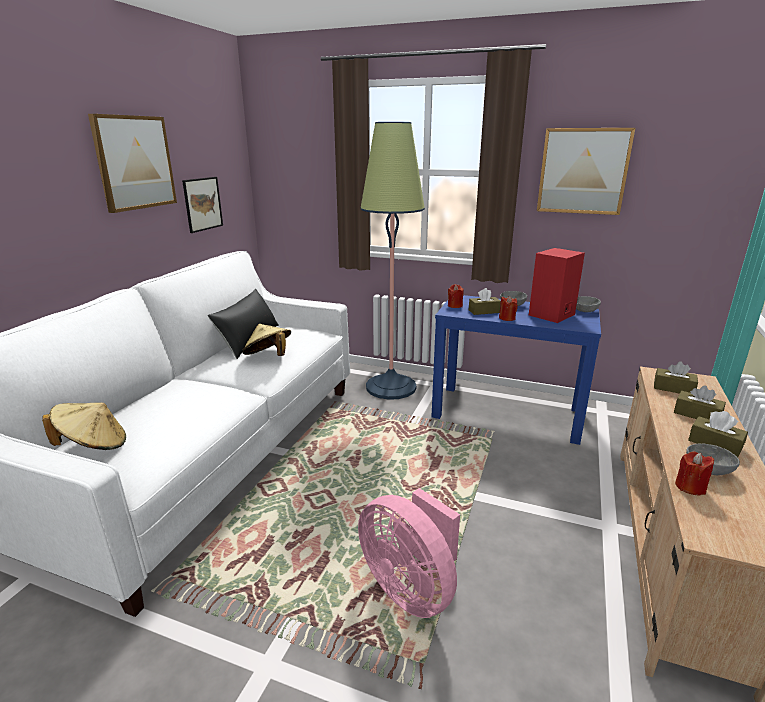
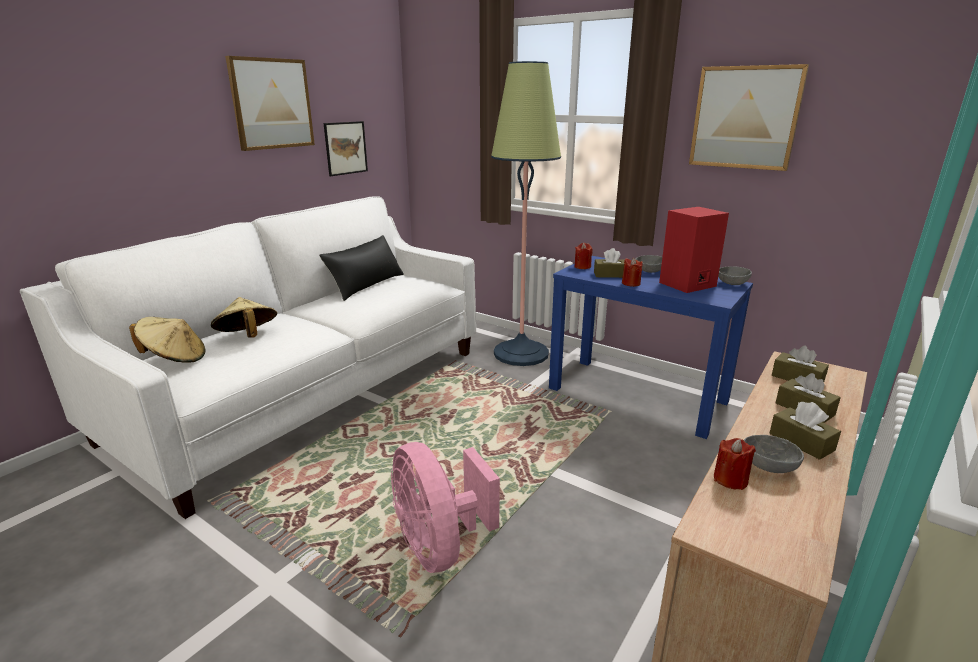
camera: 15 degrees right, 0 degrees up
(268, 357) = (373, 302): beige hat -> beige hat (247, 337)

